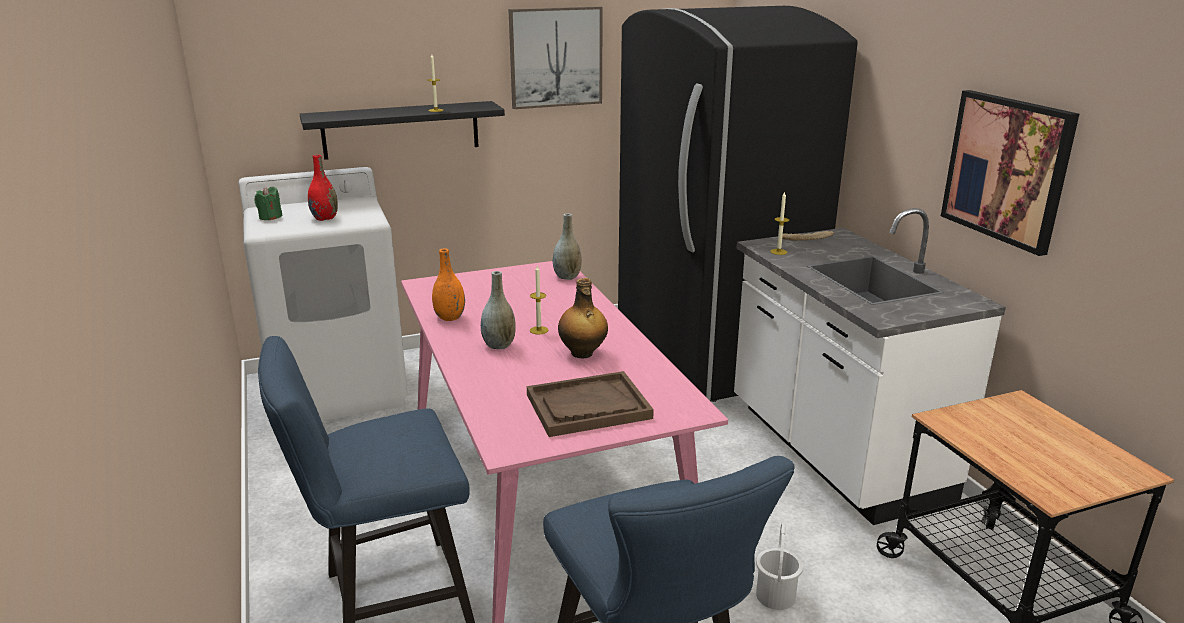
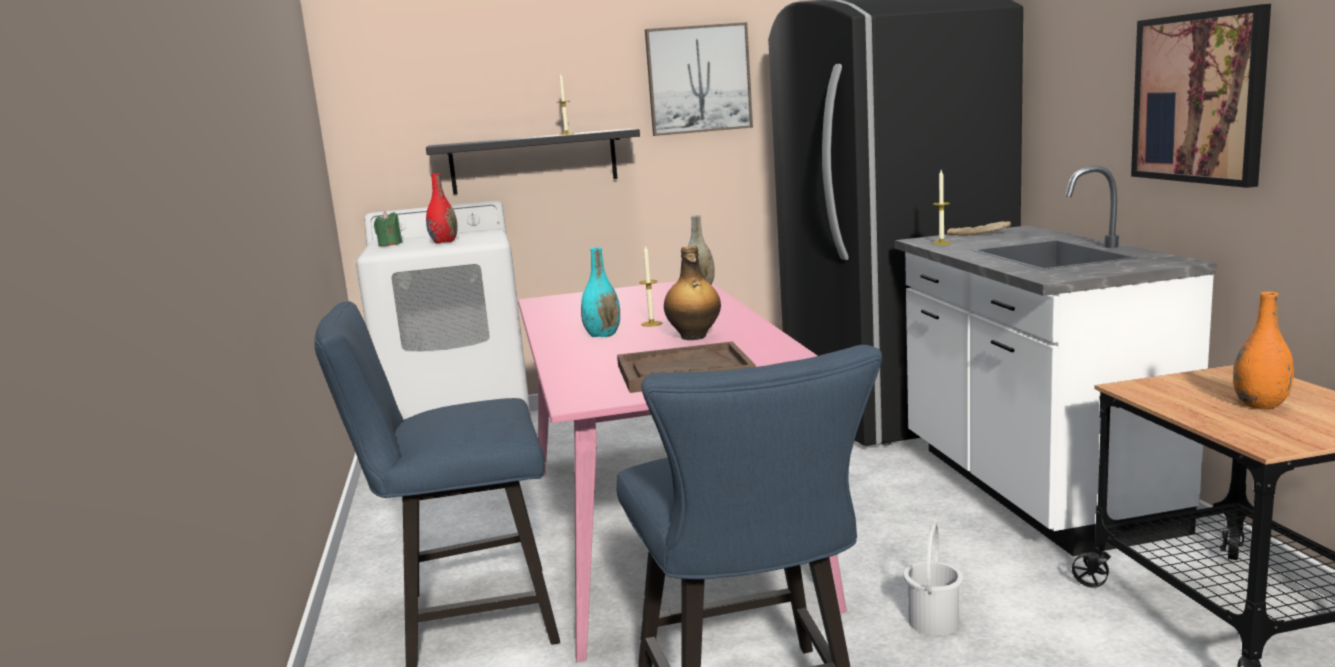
camera: 10 degrees right, 10 degrees down
(450, 317) = (558, 319): orange vase -> orange vase (1260, 405)
(499, 345) = (602, 335): grey vase -> turquoise vase

